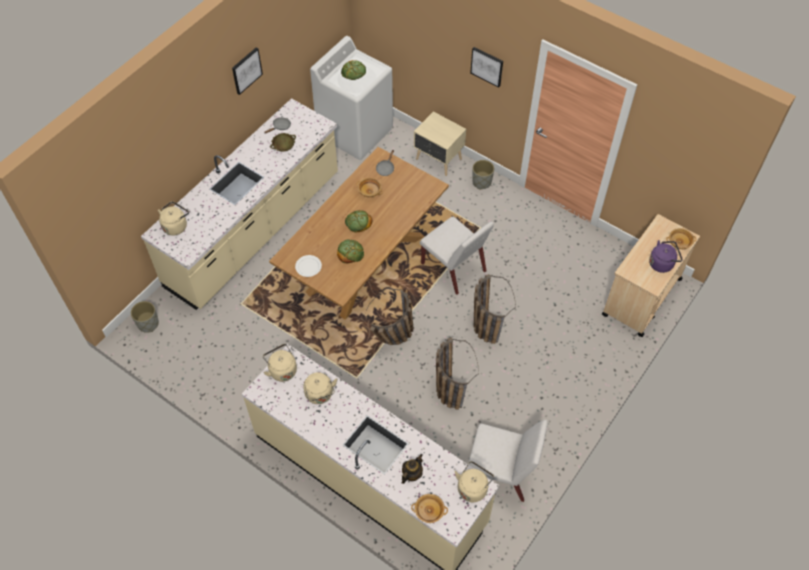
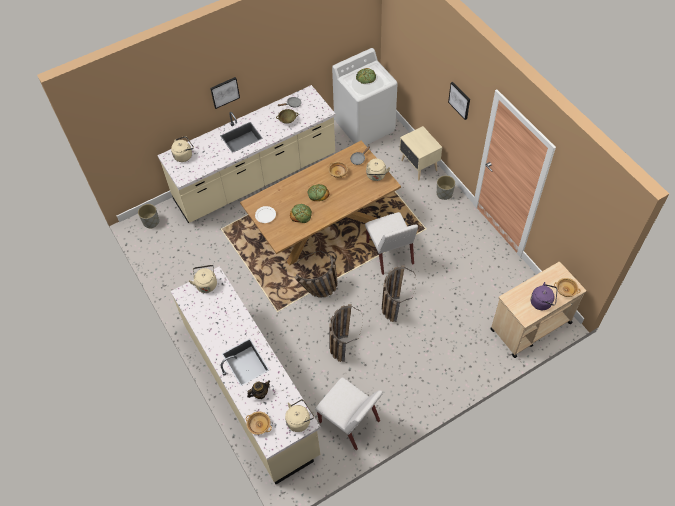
camera: 25 degrees right, 0 degrees up
(246, 70) = (269, 53): picture -> picture (224, 92)
(320, 395) = (223, 311): beige kettle -> beige kettle (376, 176)

